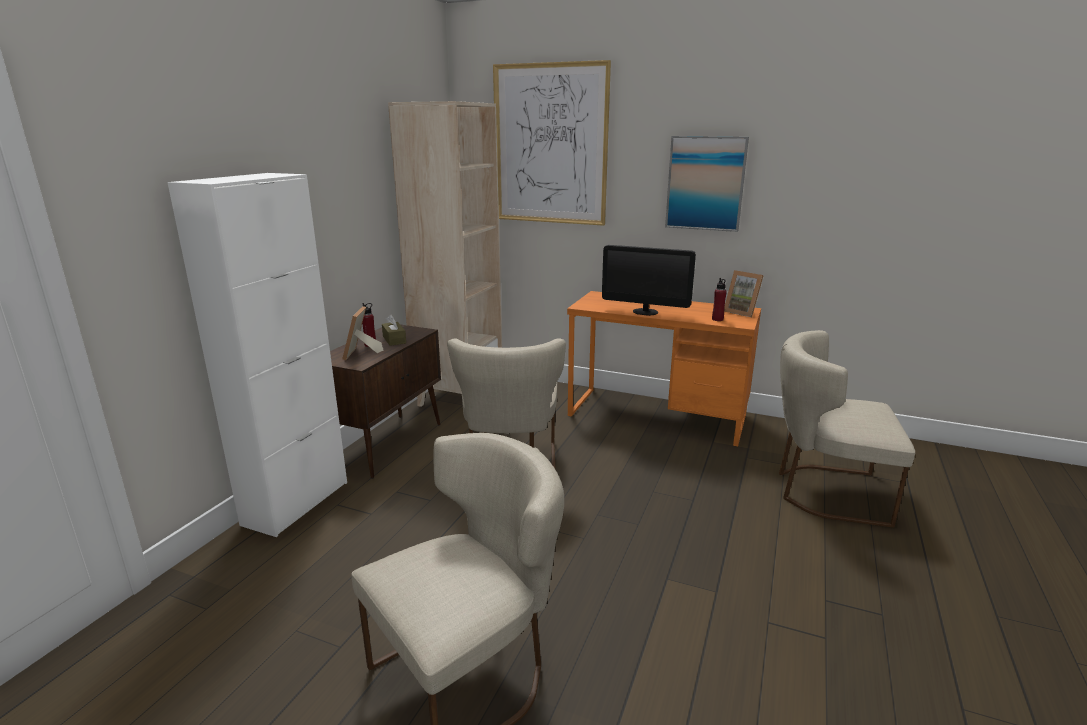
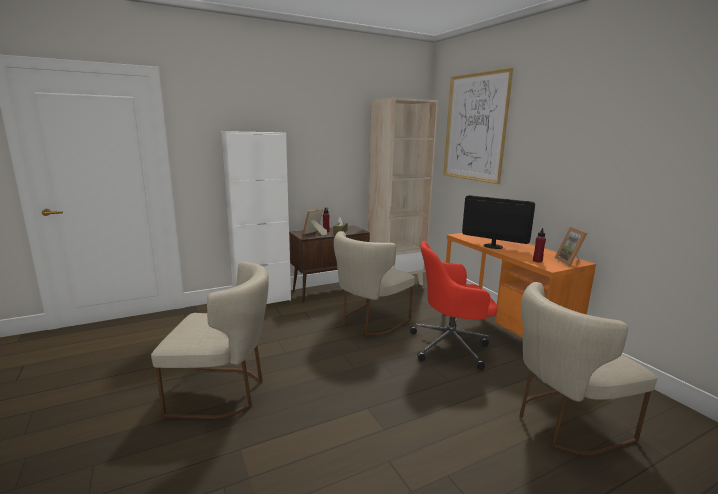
camera: 40 degrees right, 5 degrees down
(639, 457) = (451, 346): none -> red office chair
(645, 312) = (493, 246): monitor -> monitor turned 150 degrees clockwise
(705, 183) = (565, 156): picture -> none
(824, 491) = (563, 423): beige chair -> beige chair turned 75 degrees counterclockwise

